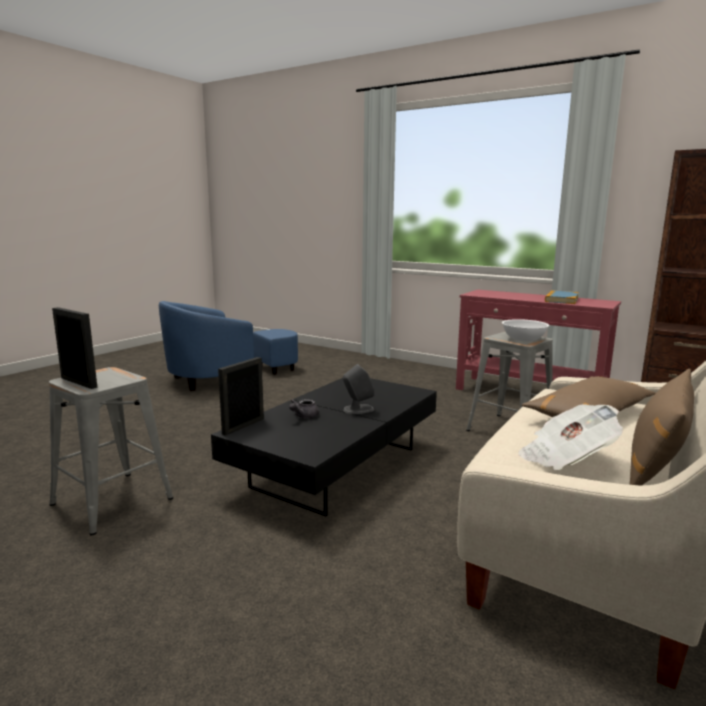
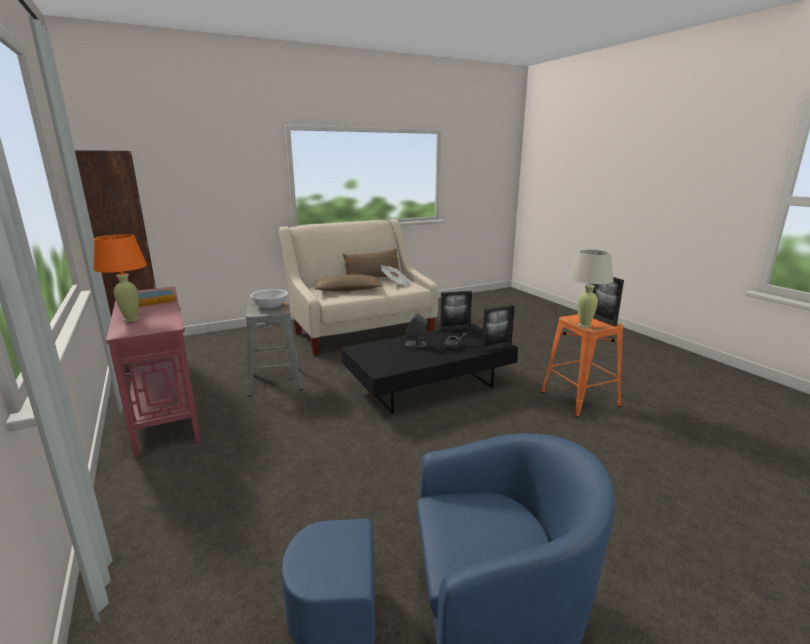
camera: 150 degrees left, 5 degrees up
(111, 501) = (580, 399): grey stool -> orange stool
(112, 372) = (584, 325): none -> beige table lamp
(332, 446) = (455, 328): none -> picture frame
(513, 294) = (131, 319): none -> orange table lamp

